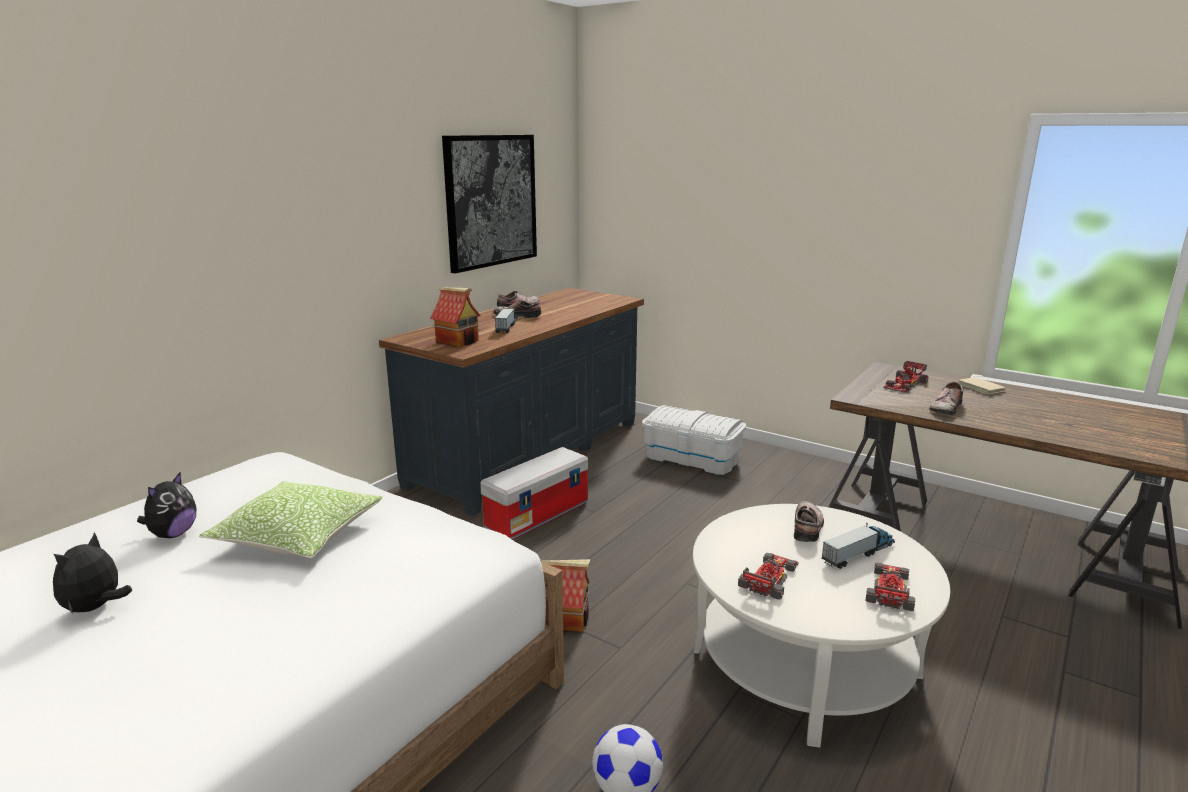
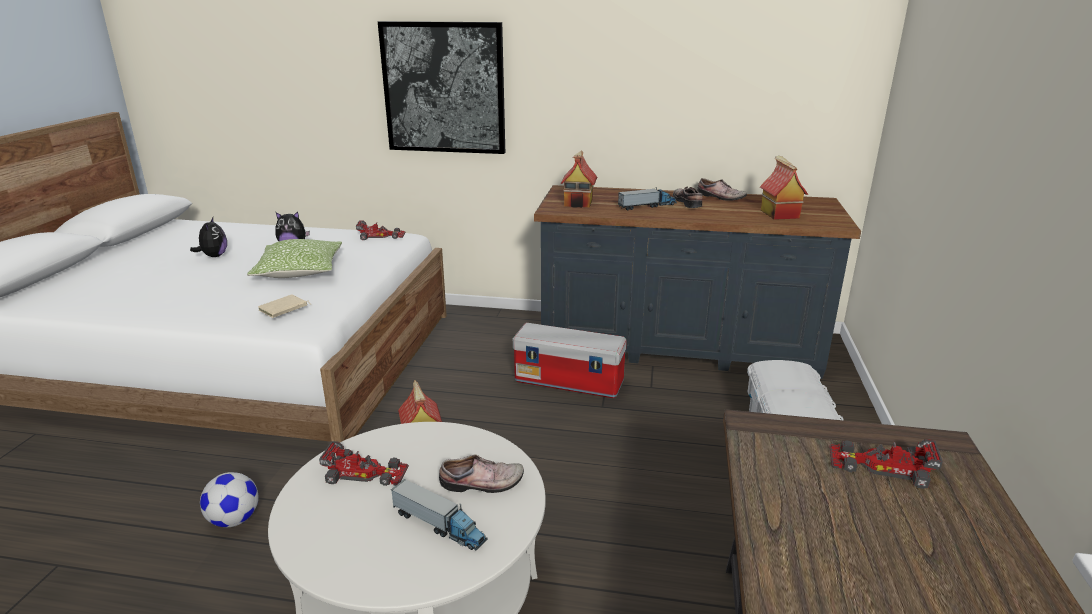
camera: 65 degrees right, 5 degrees up
(96, 608) = (214, 256): plush toy -> plush toy turned 90 degrees clockwise
(491, 201) = (719, 79): picture -> picture (444, 88)
(583, 304) = (778, 214): none -> toy house
(890, 588) = (370, 555): toy car -> toy car (381, 235)
(944, 407) = (806, 511): shoe -> none
(982, 388) = (985, 556): beige book -> beige book (284, 309)

